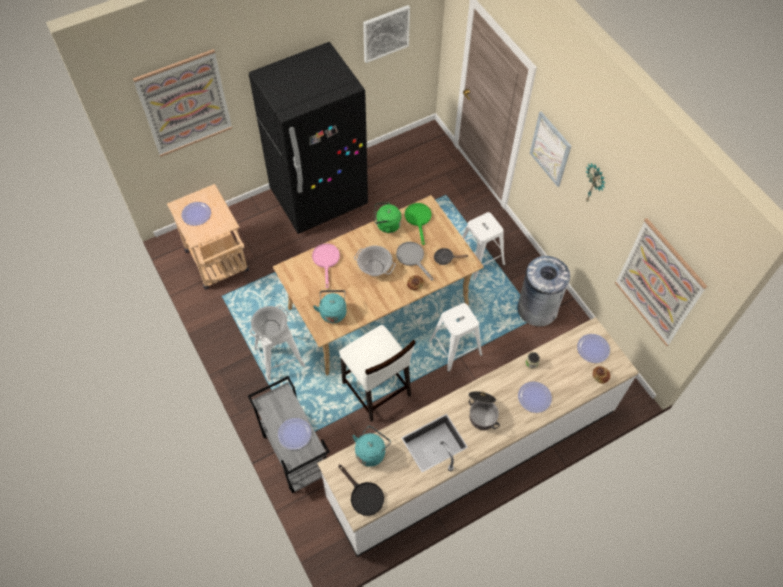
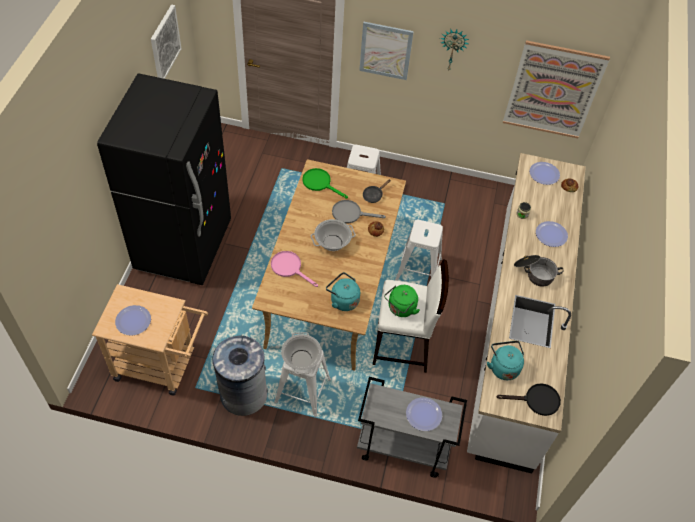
camera: 50 degrees left, 5 degrees down
(185, 104) = (61, 212): picture -> none
(386, 225) = (302, 205): green kettle -> green kettle (400, 309)
(537, 308) = (437, 197): grey trash can -> grey trash can (243, 394)

